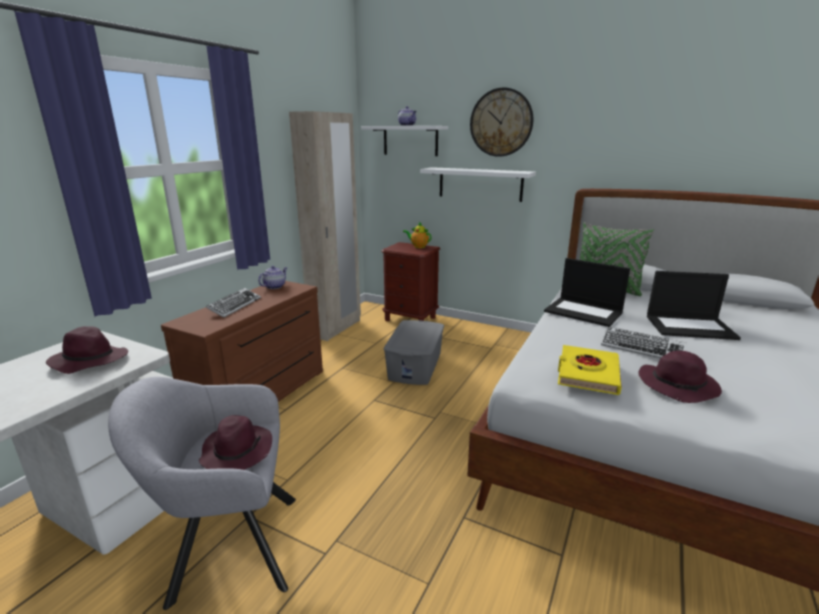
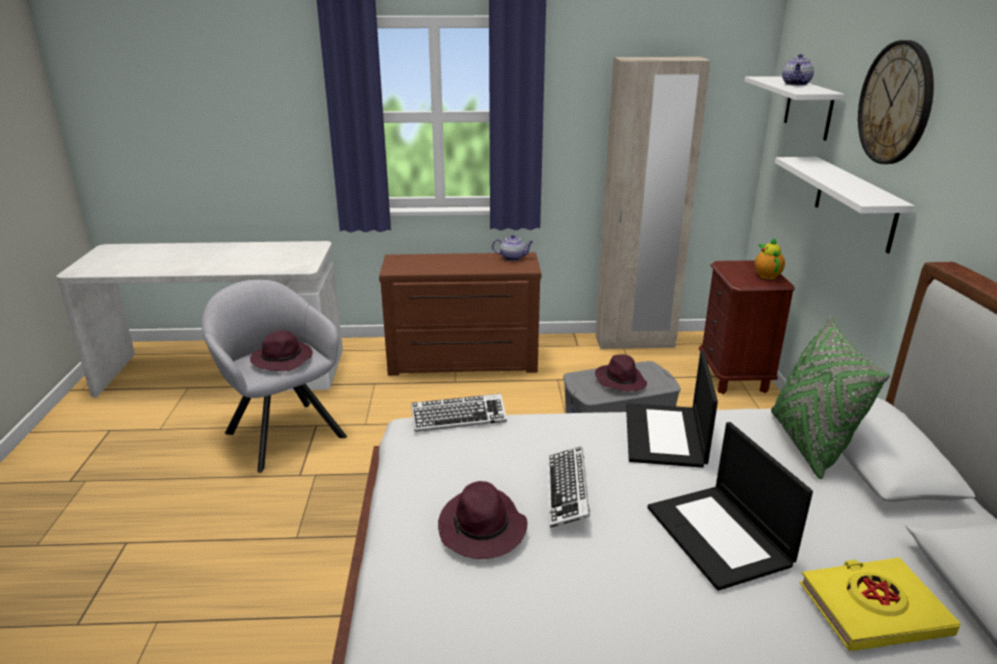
camera: 60 degrees right, 5 degrees up
(89, 361) = (285, 258): purple hat -> purple hat (620, 381)
(234, 306) = (448, 261): keyboard -> keyboard (458, 418)
(587, 374) = (451, 458): yellow book -> yellow book (873, 609)

